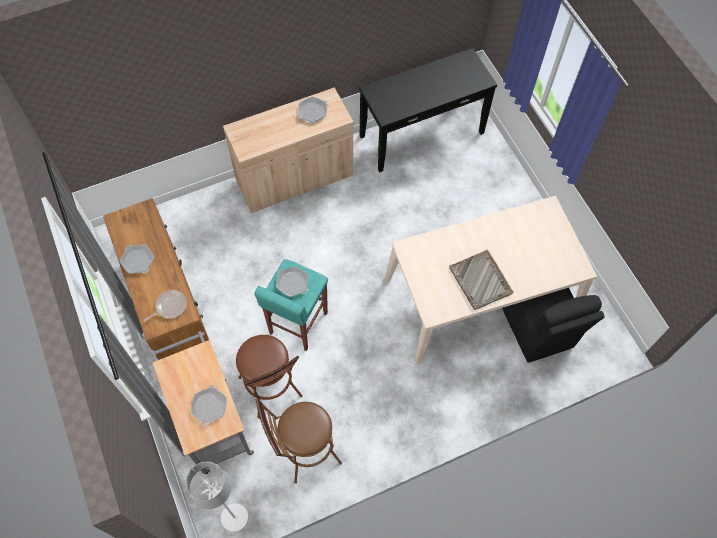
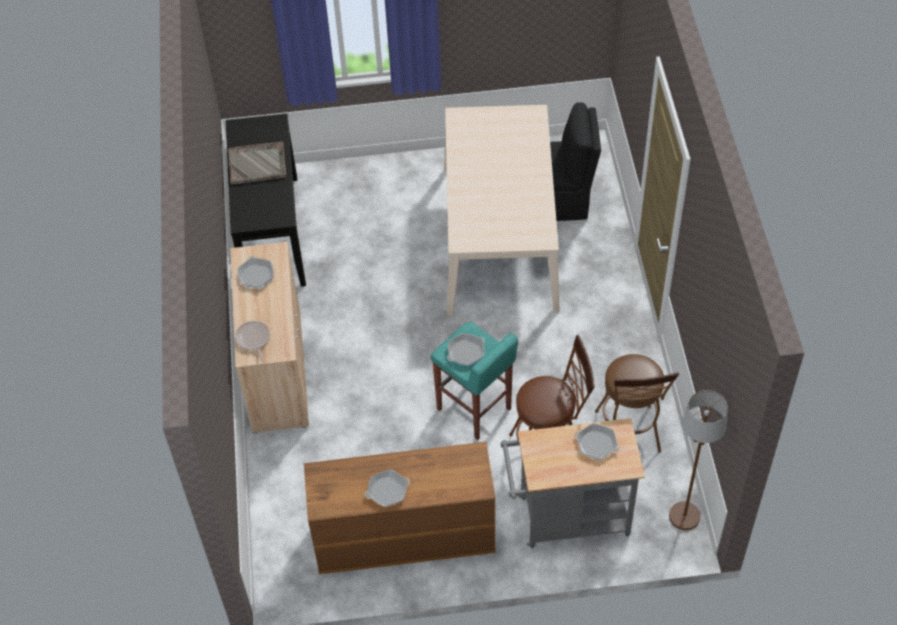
camera: 70 degrees left, 10 degrees down
(169, 306) = (460, 467): frying pan -> frying pan (253, 339)
(234, 518) = (684, 516): white floor lamp -> brown floor lamp
(480, 281) = (521, 192): grey tray -> grey tray (258, 164)

